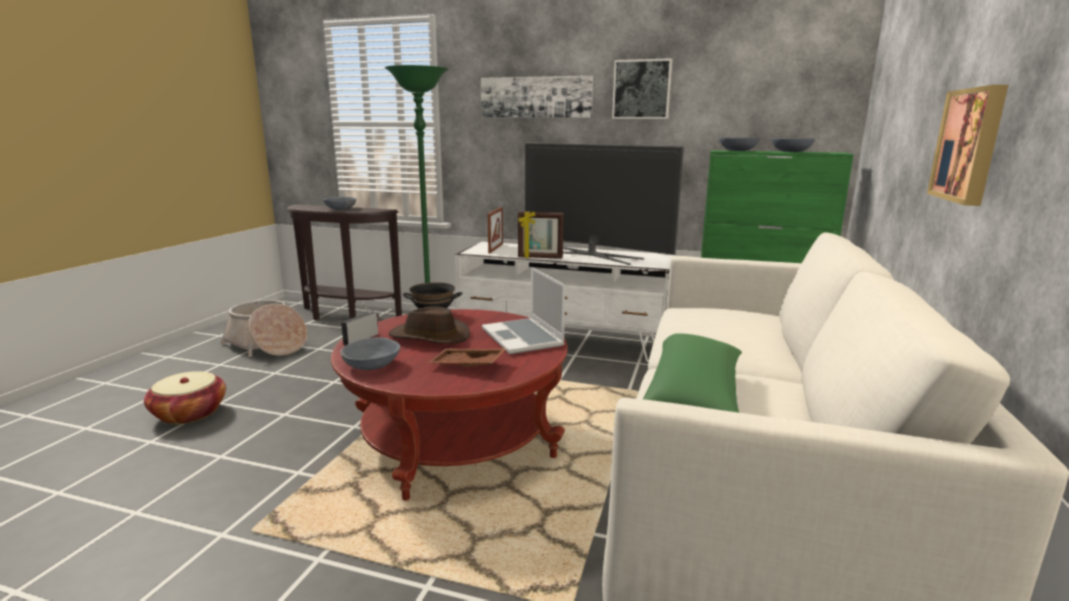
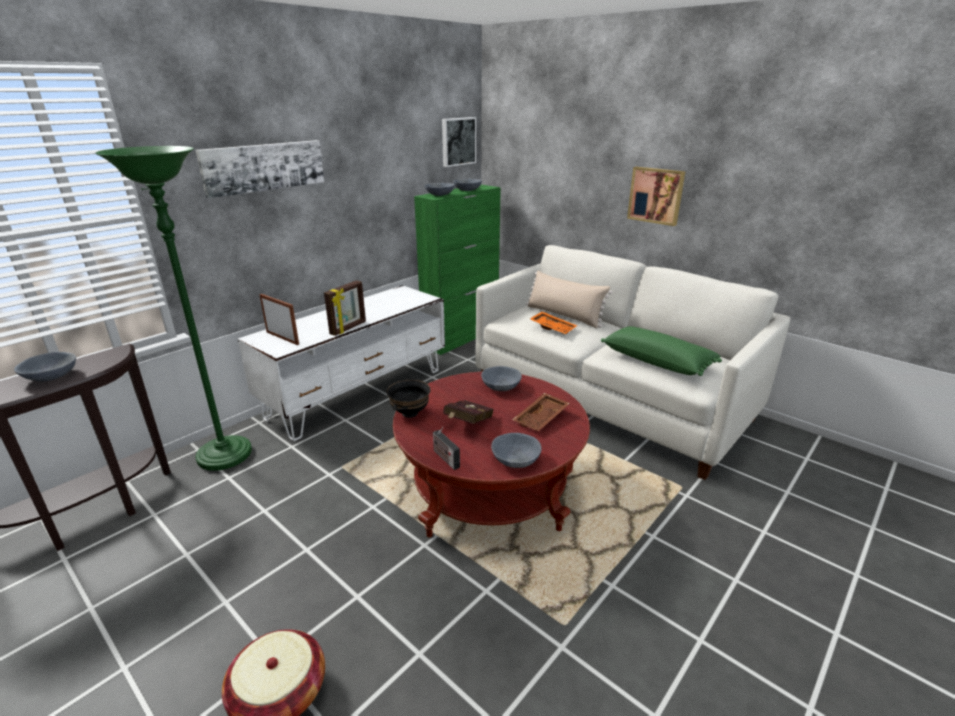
camera: 65 degrees left, 10 degrees up
(267, 345) = (108, 607): basket -> none
(429, 336) = (467, 424): brown hat -> red book
(523, 338) = (501, 386): laptop -> grey bowl
(593, 255) = (369, 309): television -> none
(641, 89) = (357, 150): picture -> picture (458, 141)
(697, 328) = (553, 328): none -> orange tray
(756, 330) = (564, 315): none -> beige pillow

